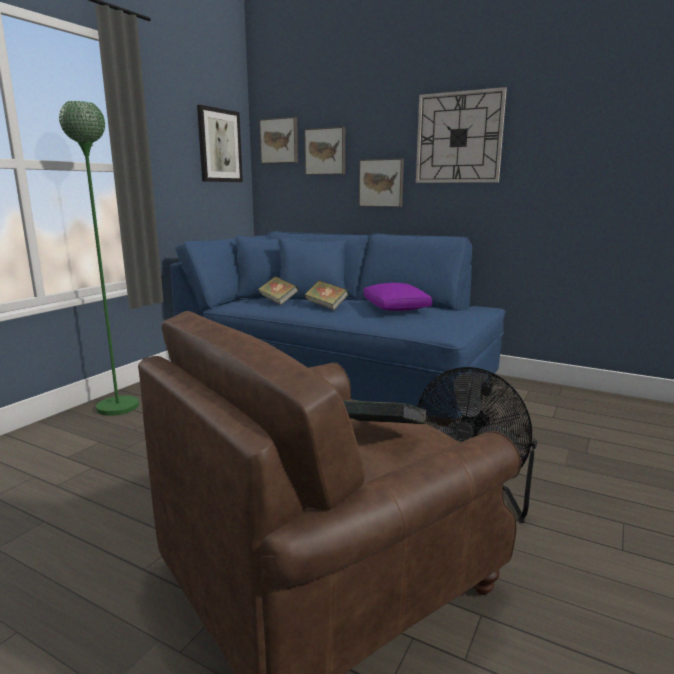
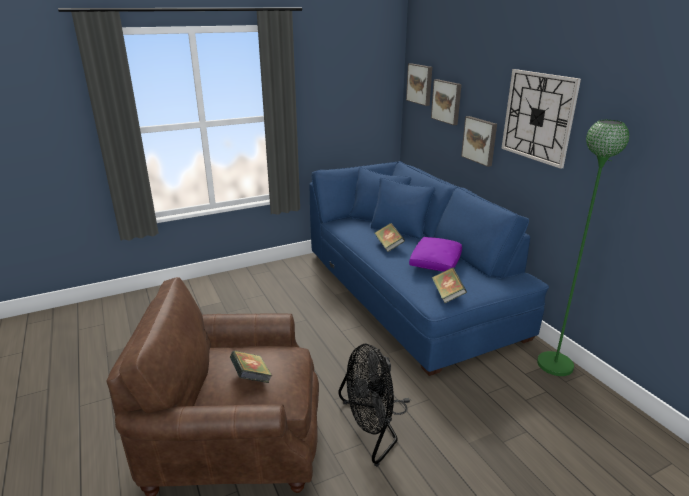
camera: 35 degrees right, 10 degrees up
(118, 407) = (251, 278): green floor lamp -> green floor lamp (555, 365)
(219, 146) = (368, 88): picture -> none
(278, 301) = (365, 230): book -> book (447, 294)

